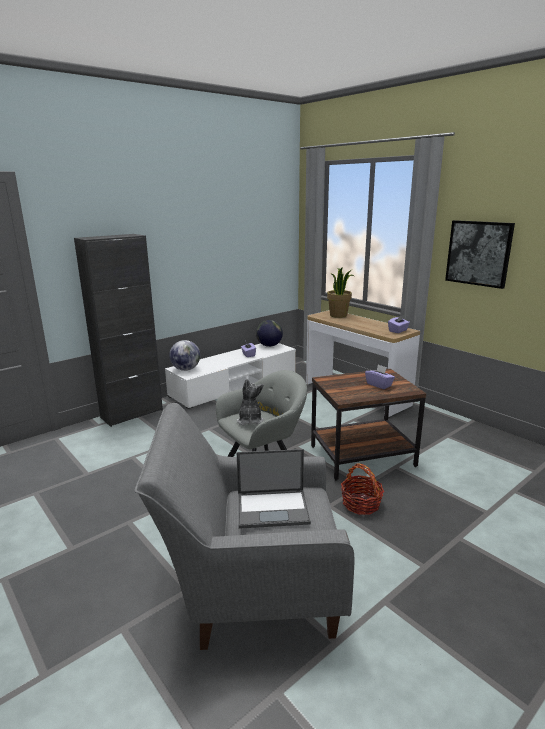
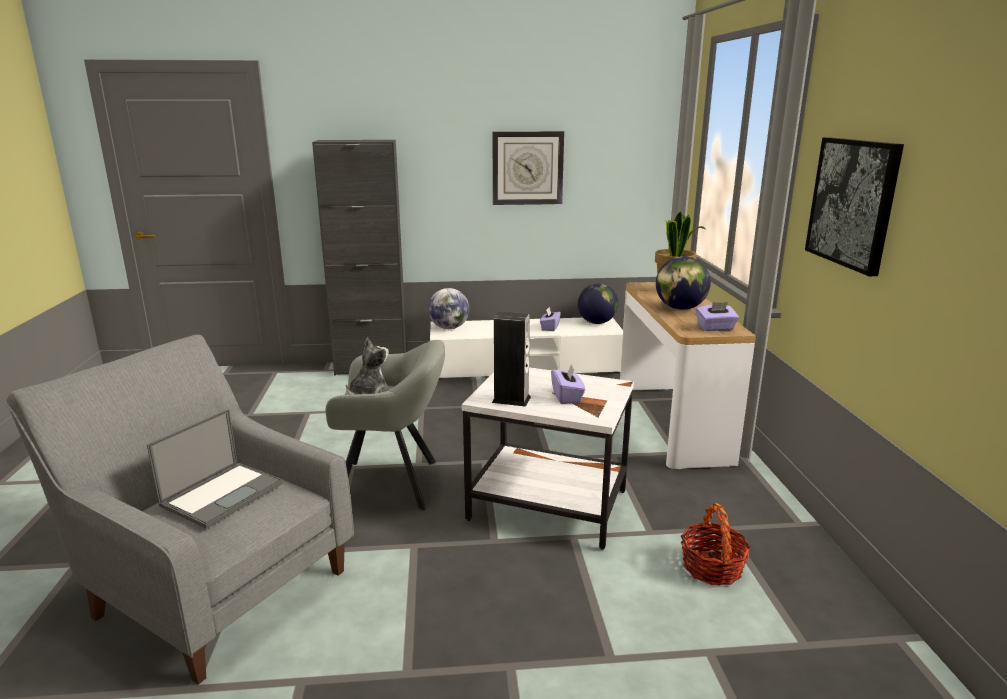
camera: 35 degrees right, 0 degrees up
(219, 248) = (527, 168): none -> wall clock
(273, 508) = (223, 493): laptop -> laptop turned 90 degrees counterclockwise
(357, 394) = (511, 399): none -> speaker
(361, 504) = (453, 561): basket -> basket (712, 567)
(362, 324) = (680, 308): none -> globe
(362, 457) = (547, 506): brown side table -> white side table

